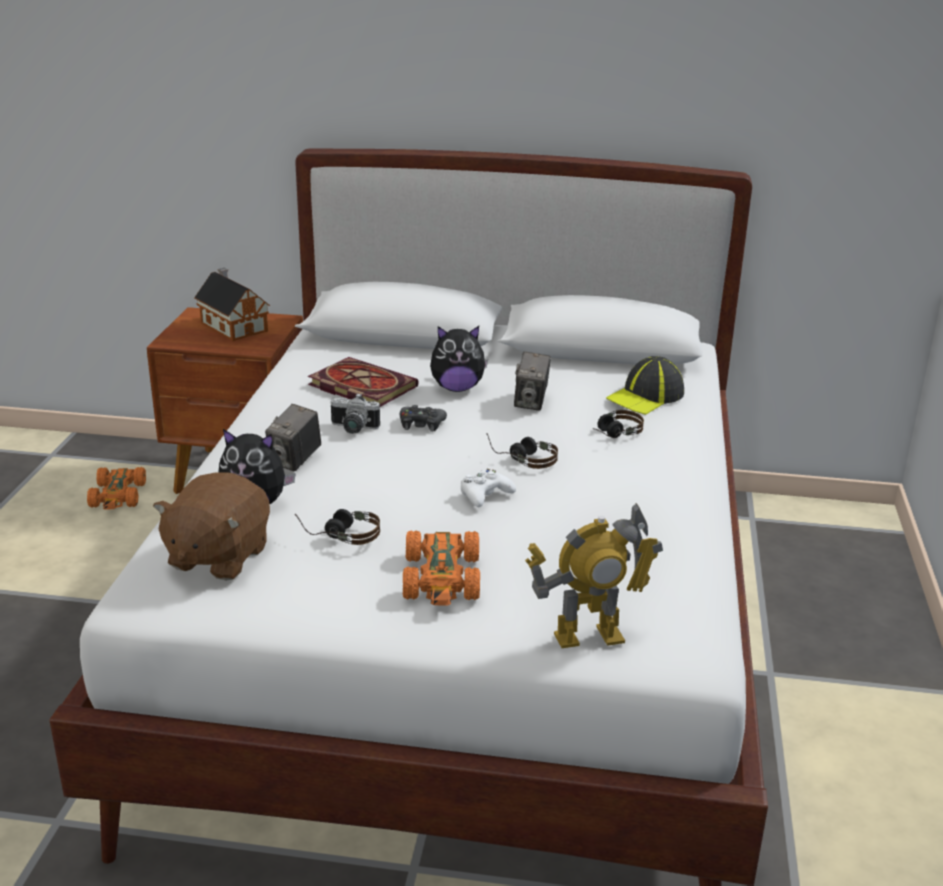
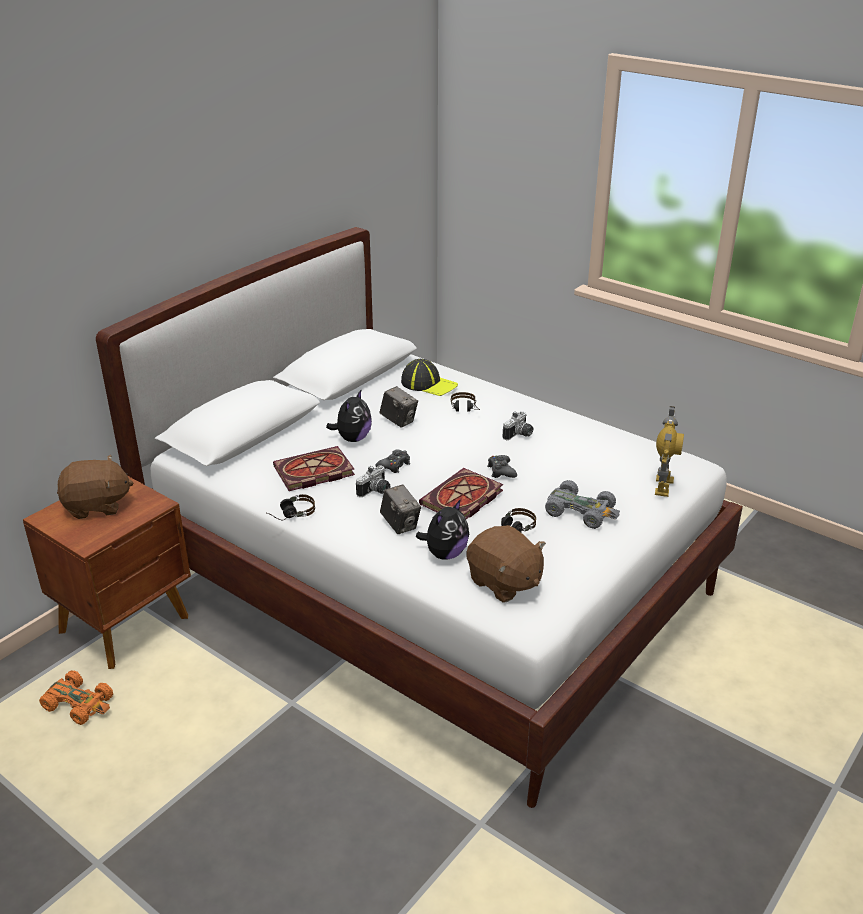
camera: 60 degrees left, 5 degrees up
(233, 326) = (97, 506): toy house -> brown plush toy
(382, 482) = (462, 499): none -> book
(442, 579) = (581, 512): orange toy car -> grey toy car
(485, 494) = (501, 471): white game controller -> black game controller
(522, 458) = (468, 446): headphones -> headphones (290, 514)
(596, 486) = (519, 435): none -> camera
(645, 396) = (429, 384): cap -> cap turned 45 degrees counterclockwise

